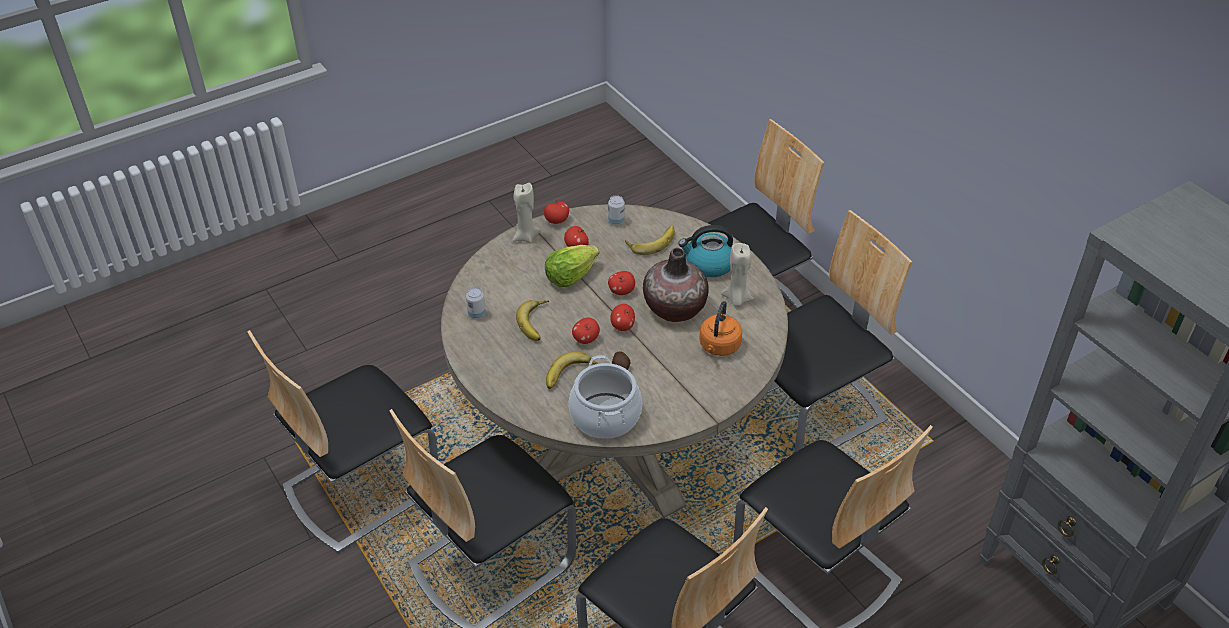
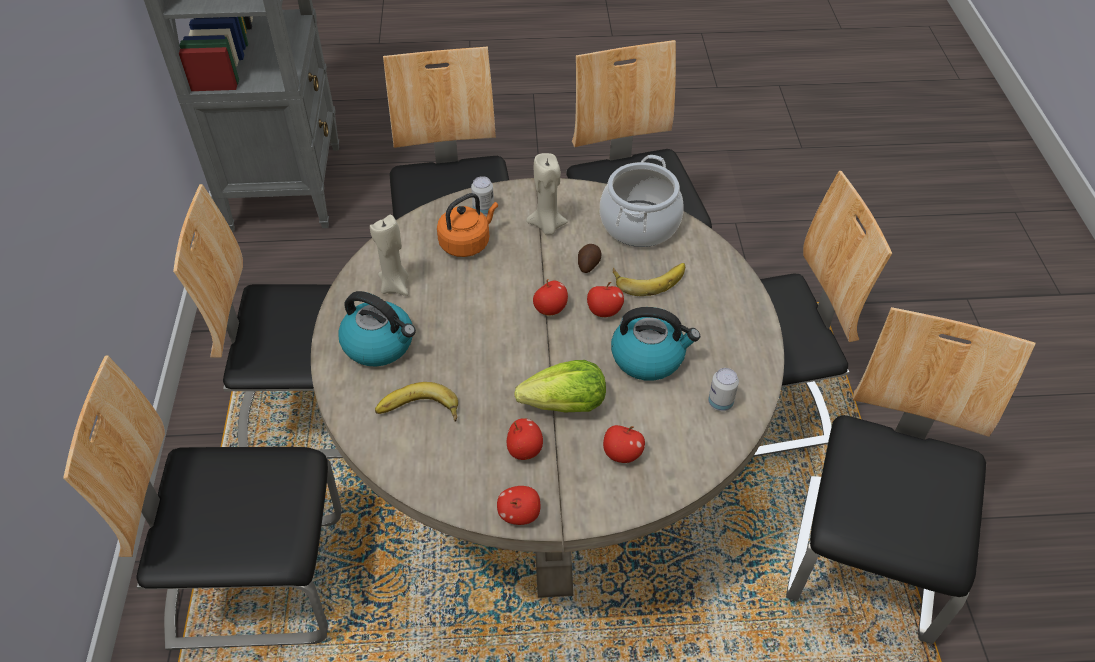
camera: 150 degrees left, 5 degrees up
(360, 487) = (866, 558): chair -> chair turned 60 degrees counterclockwise
(525, 237) = (584, 506): beige candle -> beige candle (547, 226)
(537, 323) = (649, 357): banana -> kettle
(616, 221) = (436, 471): can -> can (483, 210)
(621, 291) = (516, 354): apple -> apple (622, 454)
(674, 308) = (474, 305): vase -> none

